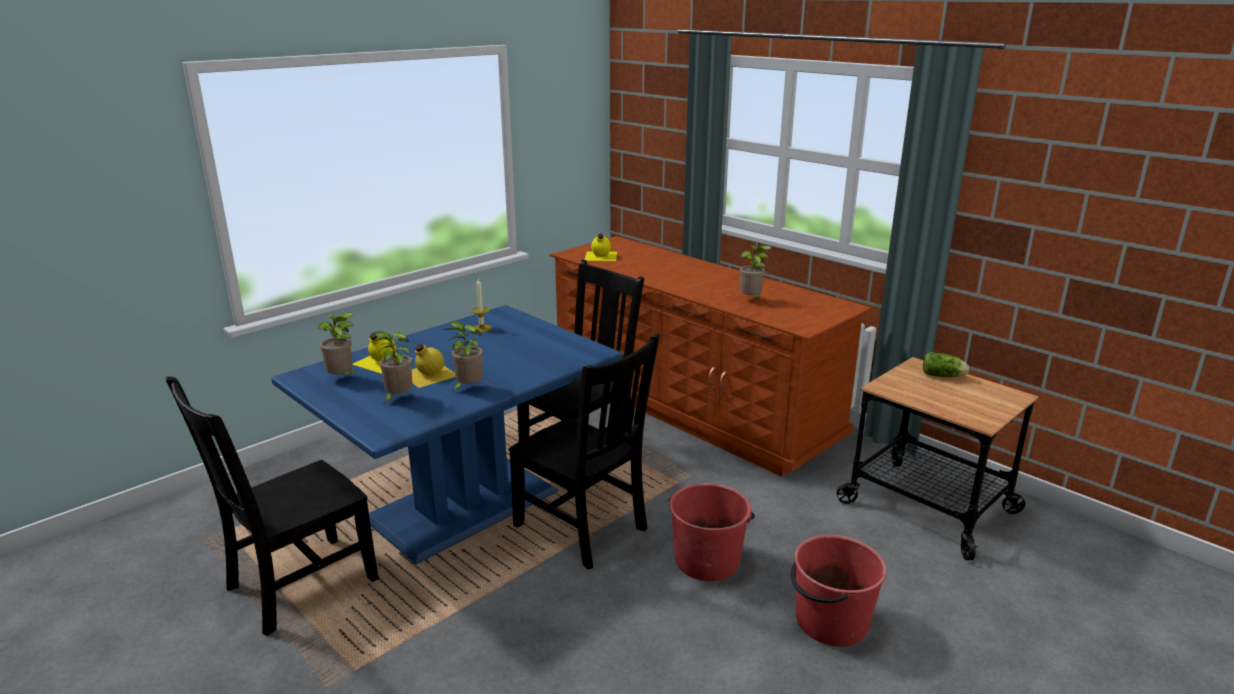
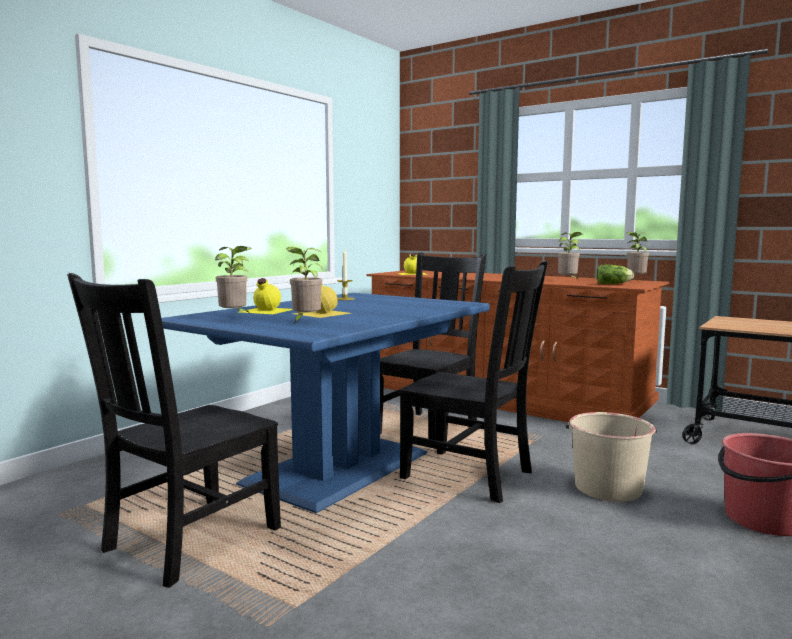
camera: 10 degrees left, 15 degrees down
(468, 388) = (370, 316): potted plant -> potted plant (635, 280)
(707, 560) = (607, 488): red bucket -> beige bucket
(943, 376) = (755, 321): lettuce -> lettuce (614, 284)

